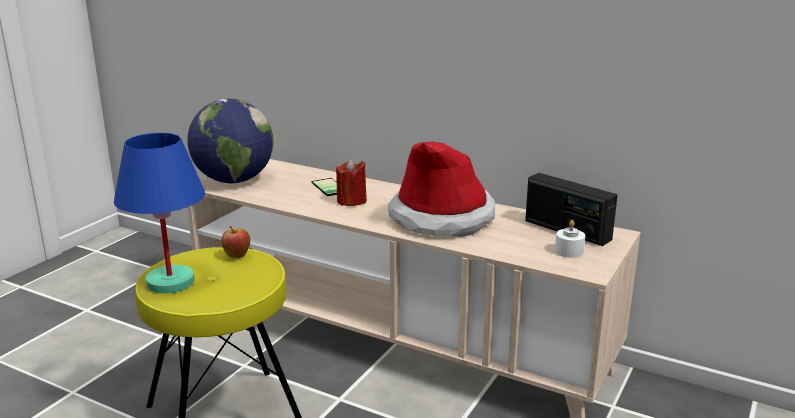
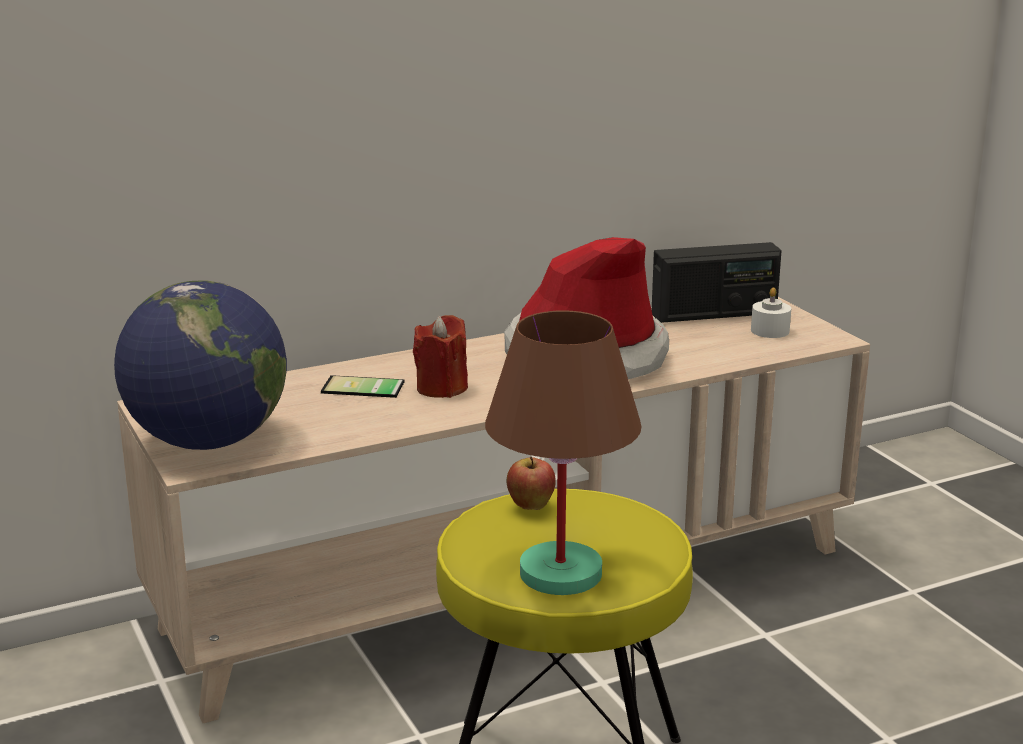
camera: 55 degrees left, 0 degrees up
(172, 282) = (560, 572): blue table lamp -> brown table lamp

